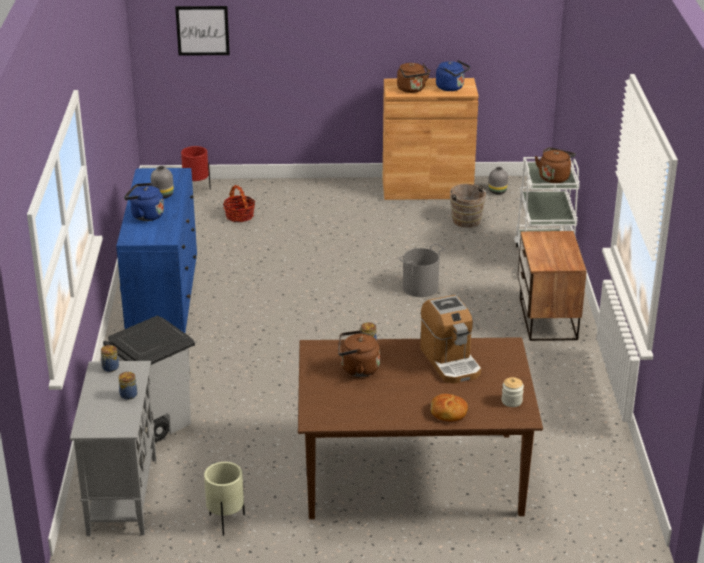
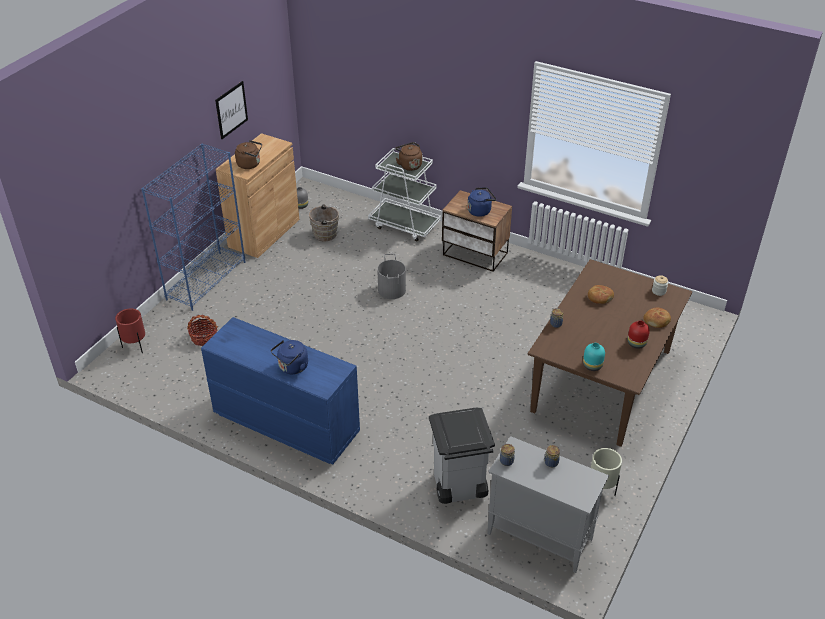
camera: 60 degrees left, 10 degrees up
(163, 195) = (265, 347): grey vase -> none
(202, 30) = (94, 211): picture -> picture (231, 110)
(316, 387) = (592, 366): none -> turquoise vase
(321, 187) = (206, 280): none -> blue bookcase
(357, 369) = (583, 340): brown kettle -> none
(387, 408) = (637, 344): none -> red vase
(450, 361) = (599, 297): coffee machine -> bread
(451, 88) = (267, 148): blue kettle -> blue kettle (480, 211)

